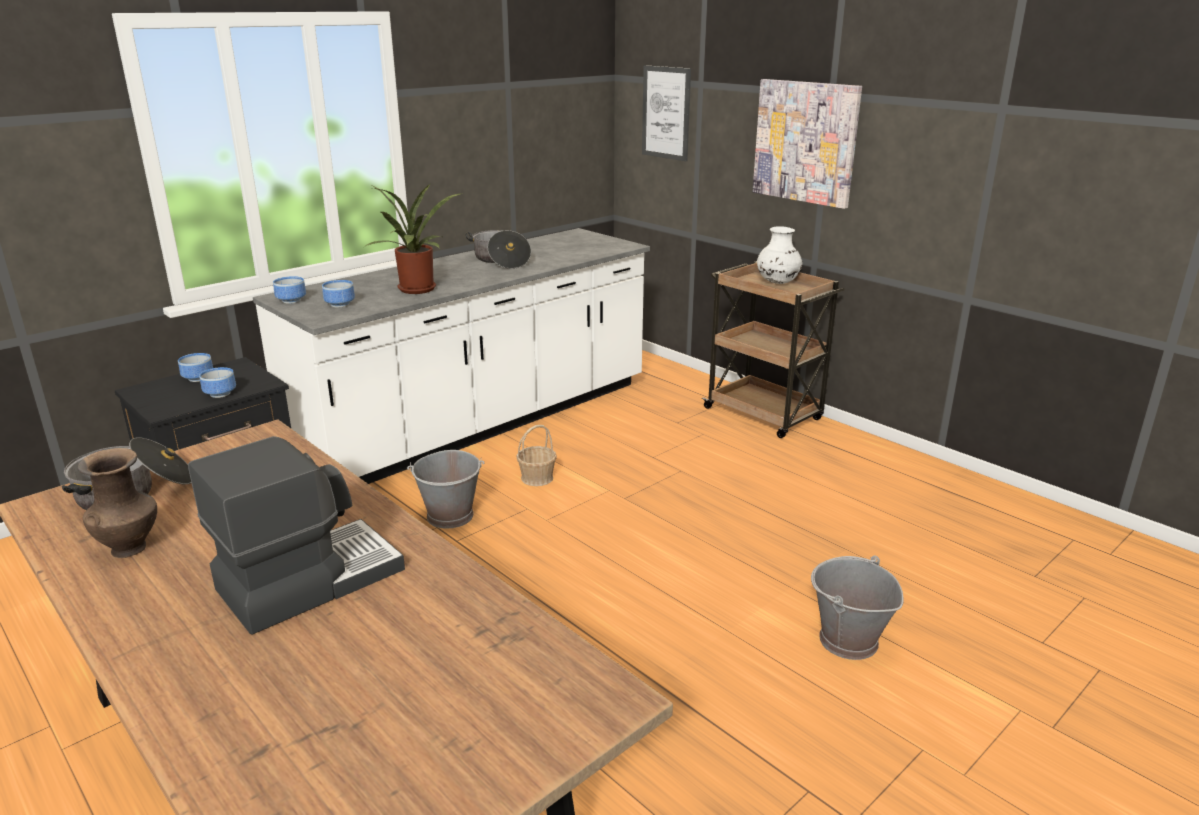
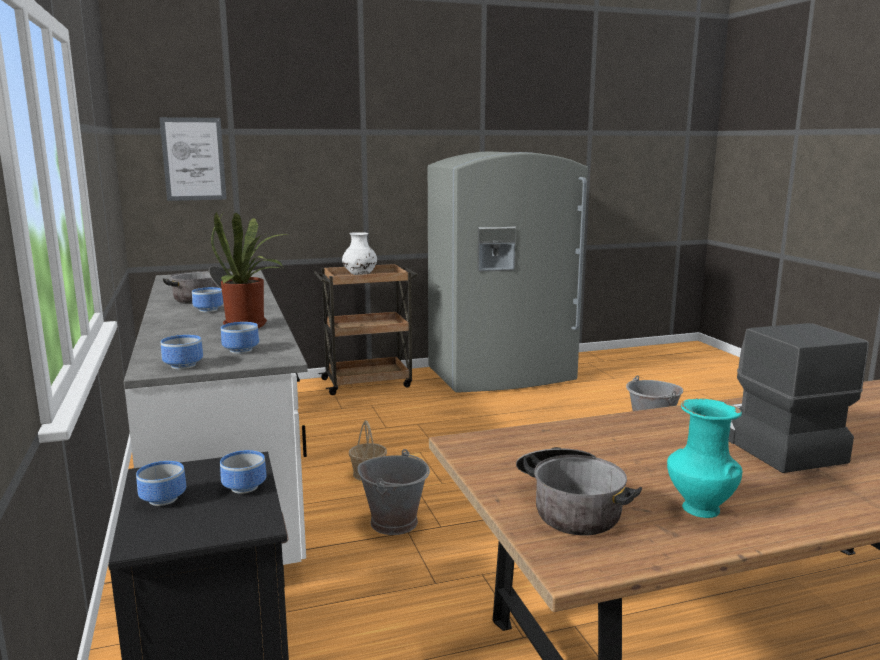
camera: 65 degrees left, 10 degrees down
(130, 548) = (699, 508): brown vase -> turquoise vase
(460, 269) = (207, 310): none -> bowl
(805, 142) = (348, 168): picture -> none
(905, 485) = (502, 376): none -> grey fridge

